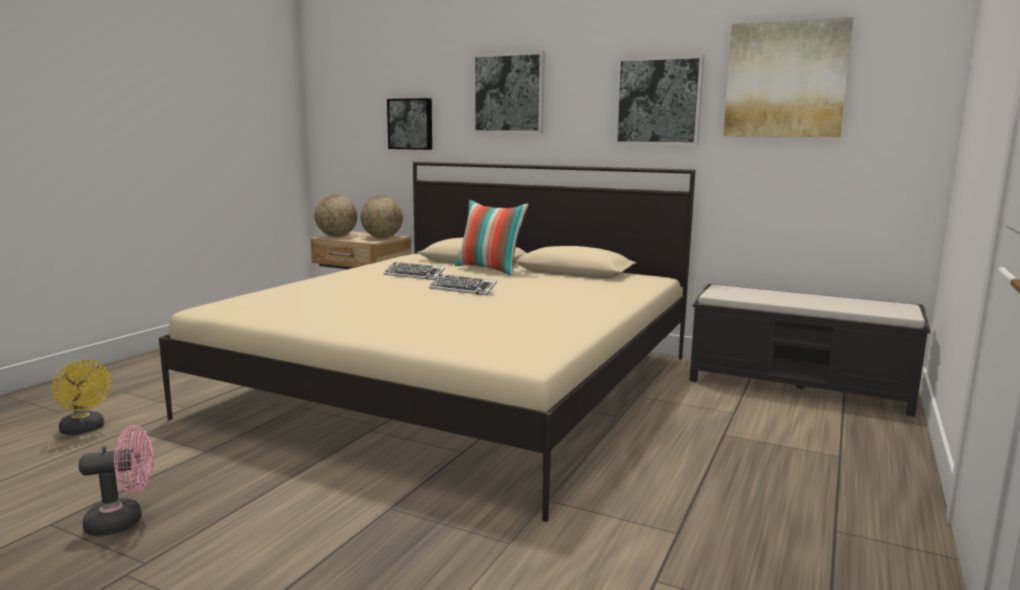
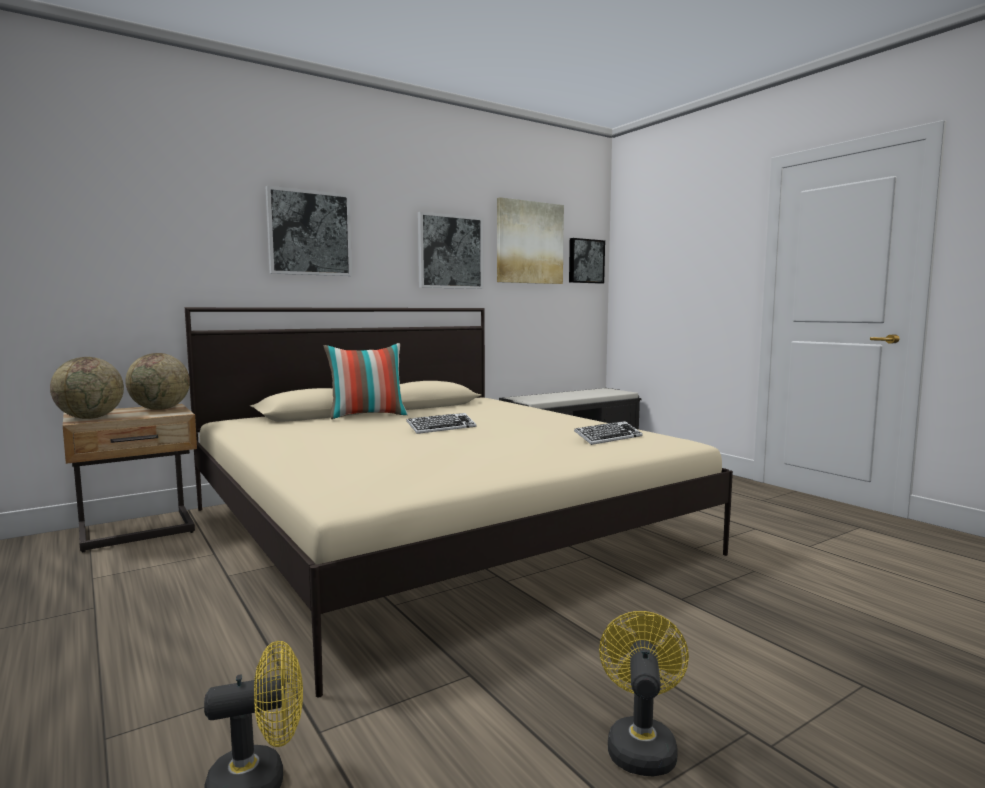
camera: 60 degrees left, 5 degrees down
(124, 521) = (640, 744): pink fan -> yellow fan
(411, 124) = (171, 260): picture -> picture (585, 261)
(414, 275) = (344, 431): keyboard -> keyboard (608, 438)

